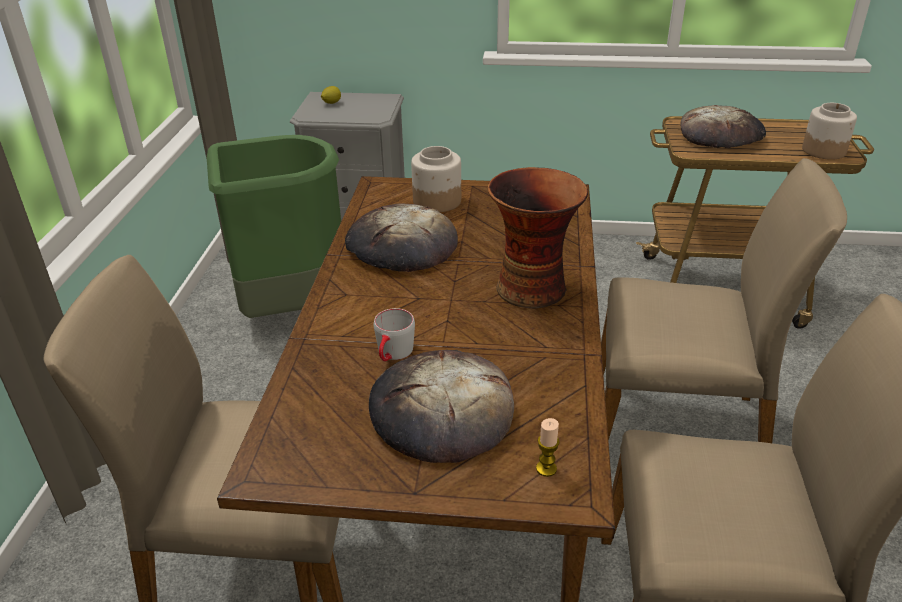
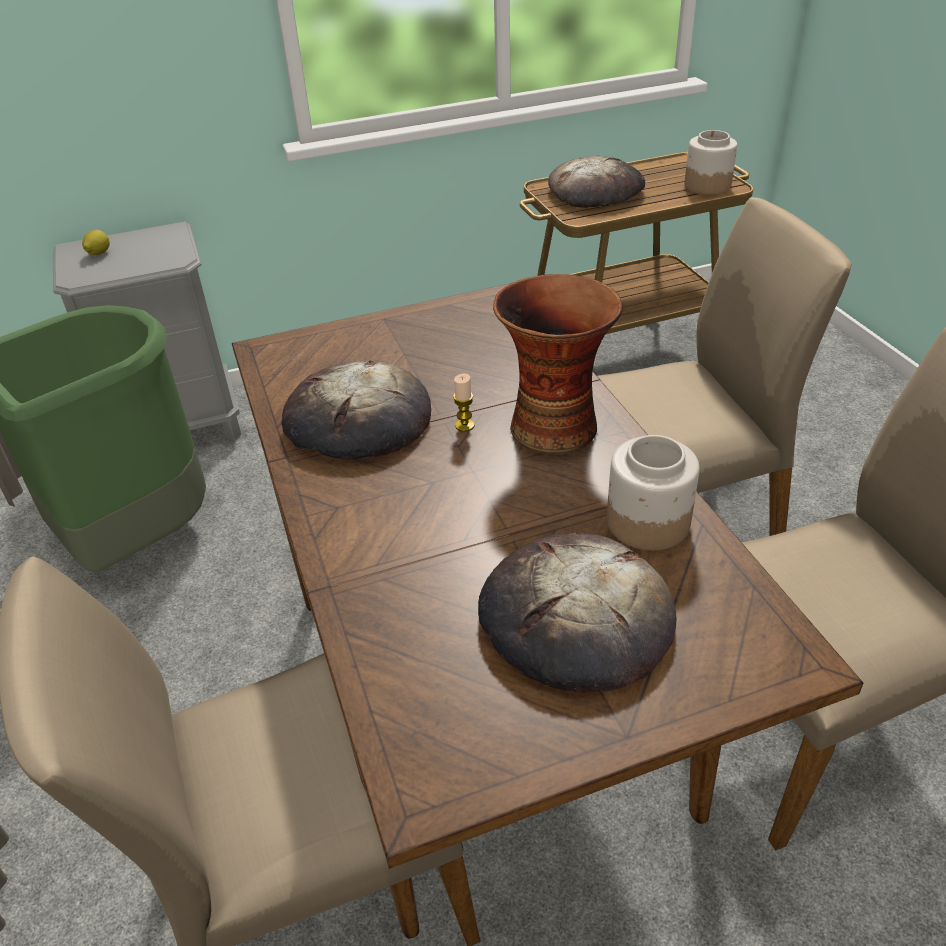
camera: 25 degrees left, 5 degrees up
(393, 355) = (460, 567): grey mug -> none
(436, 201) = (355, 350): jar -> jar (647, 522)
(546, 468) = (742, 642): candle -> candle (464, 425)

